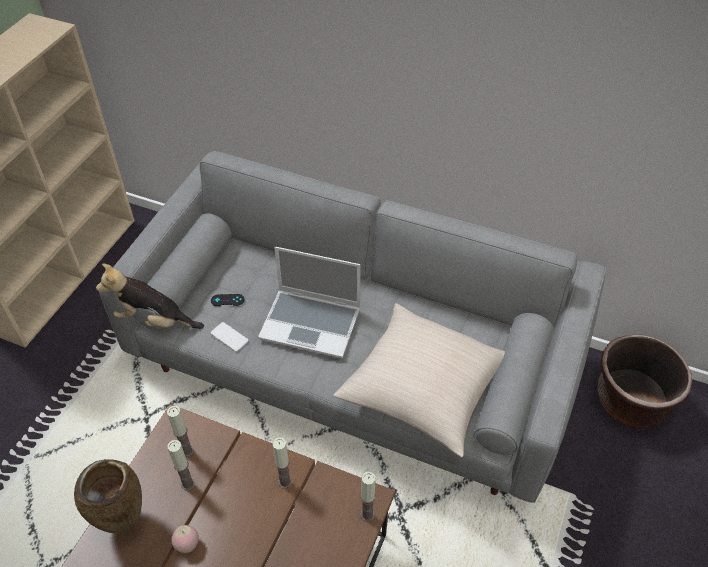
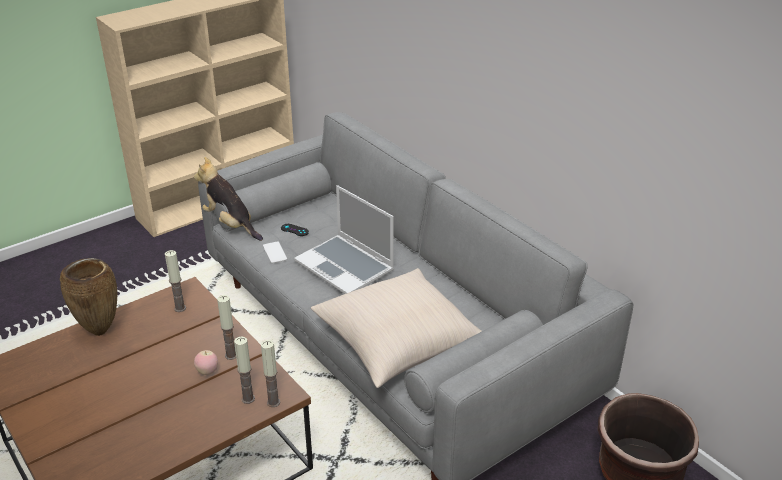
camera: 30 degrees right, 15 degrees down
(187, 544) = (128, 362): apple -> apple (207, 372)
(188, 484) = (162, 328): candle -> candle (248, 399)

